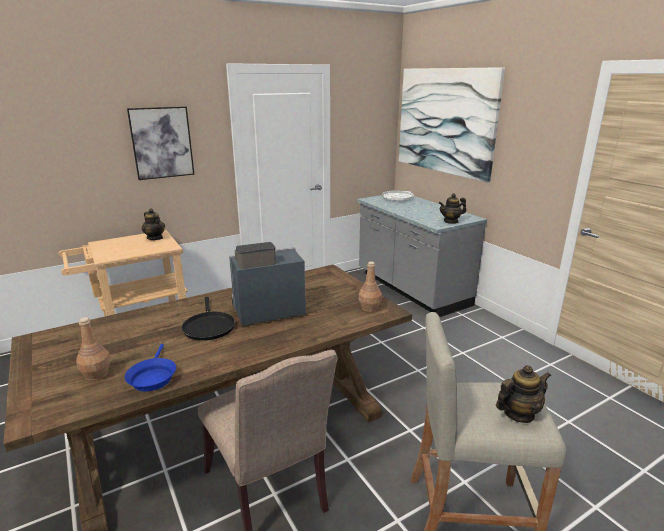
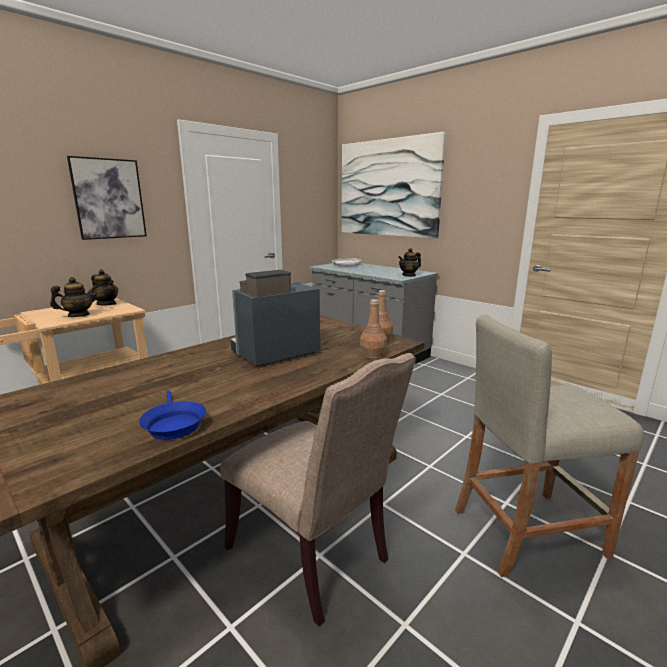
camera: 15 degrees left, 5 degrees down
(96, 375) = (92, 432): brown bottle -> brown bottle (373, 355)
(208, 327) = (216, 372): black frying pan -> none
(518, 414) = (585, 406): teapot -> teapot (78, 315)

